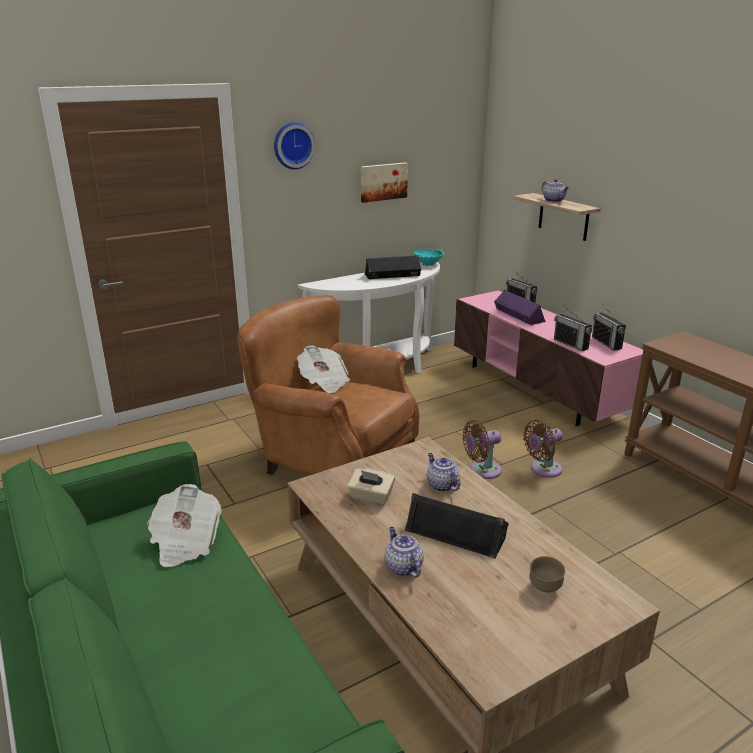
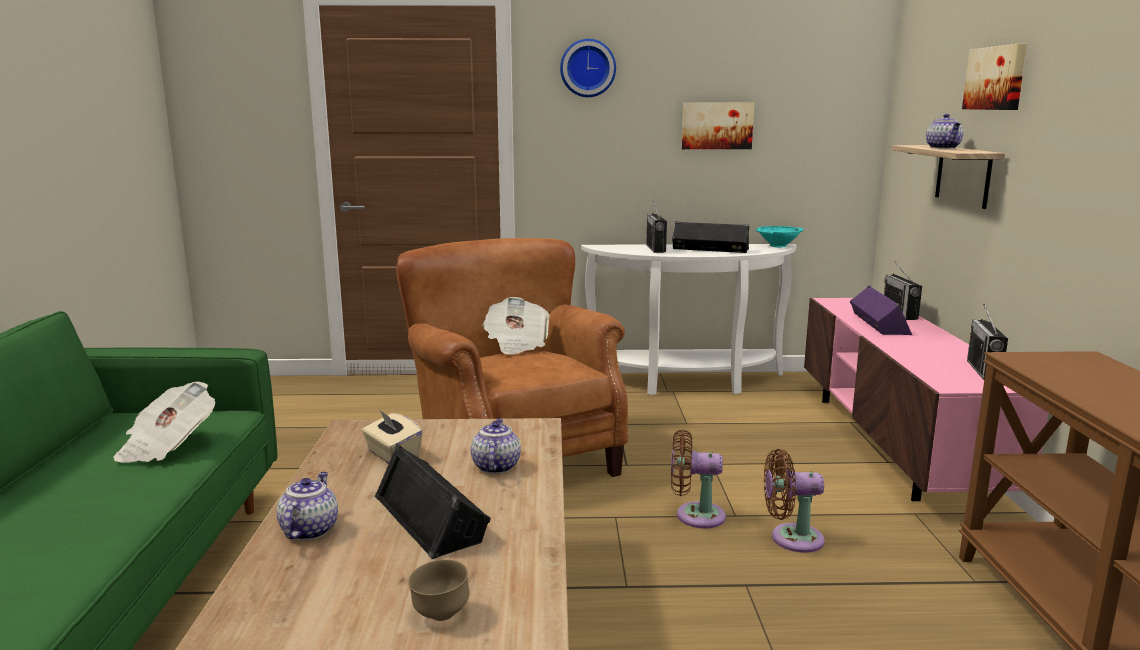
camera: 30 degrees right, 10 degrees down
(570, 344) = (916, 362): radio -> radio (655, 248)
(590, 159) = (996, 78): none -> picture

